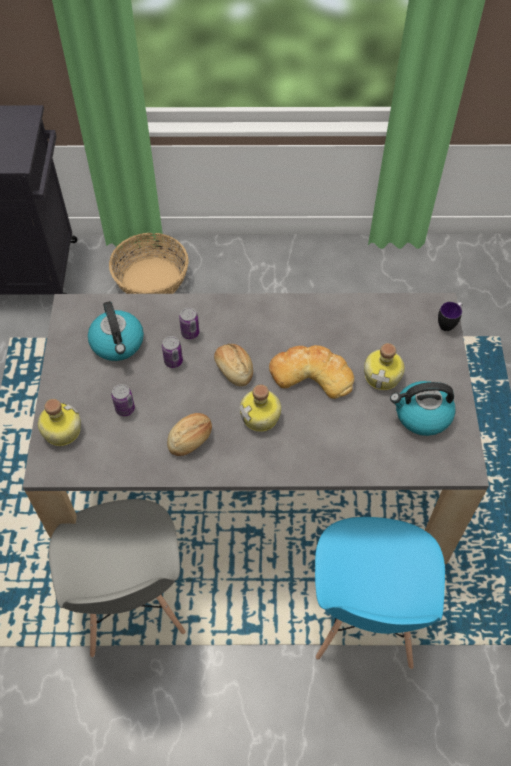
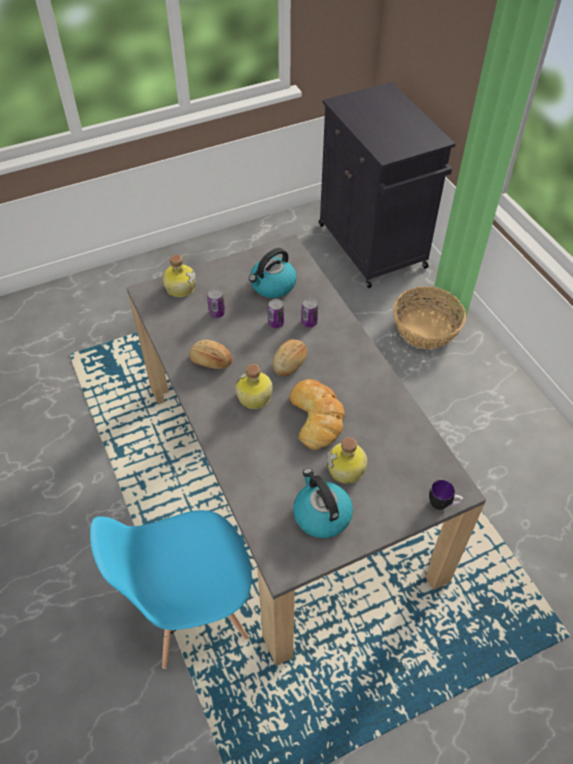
camera: 65 degrees right, 5 degrees down
(130, 602) = (139, 439): grey chair -> none

